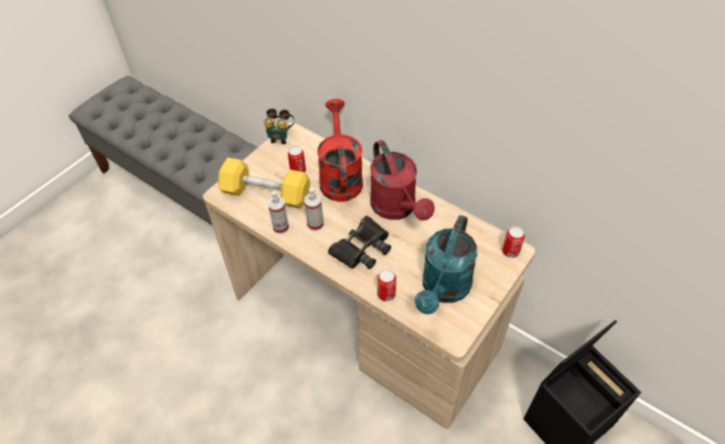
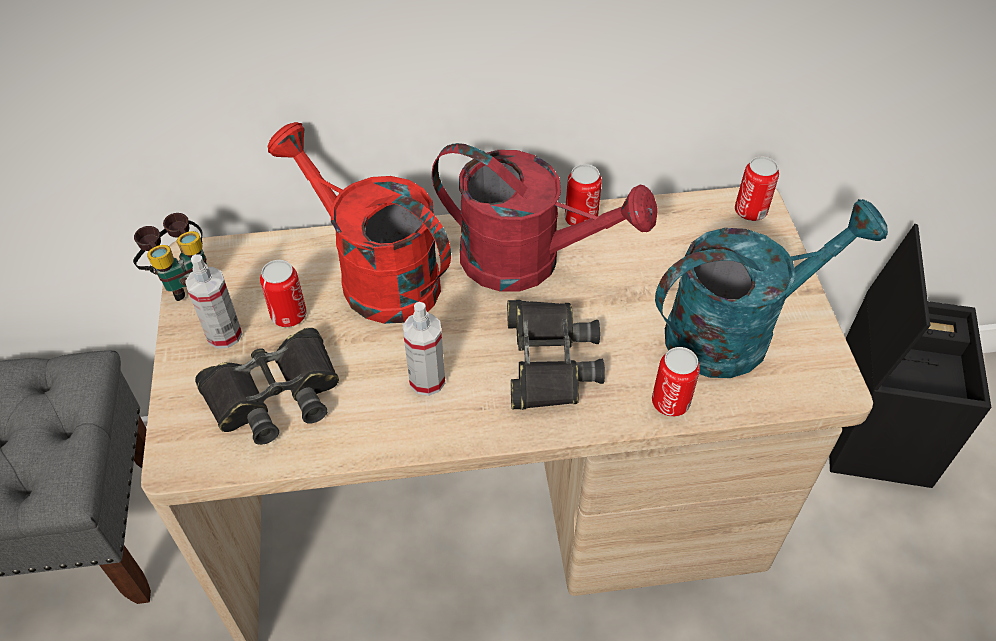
camera: 45 degrees left, 0 degrees up
(266, 194) = (274, 394): yellow dumbbell -> black binoculars
(280, 227) = (371, 431): spray bottle -> spray bottle (224, 334)
(436, 207) = (581, 219): none -> can
(443, 290) = (736, 330): turquoise watering can -> turquoise watering can turned 90 degrees counterclockwise

